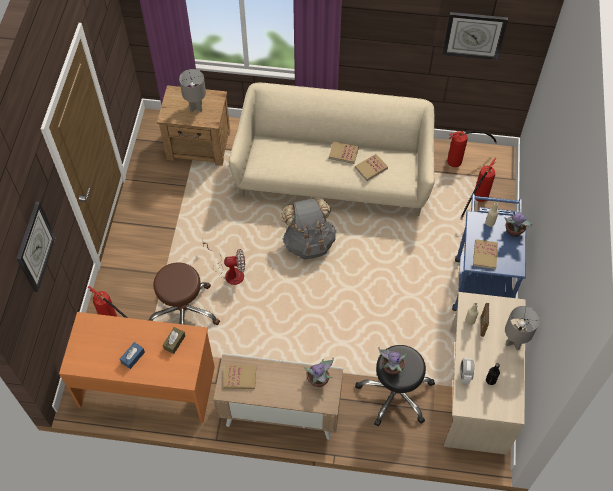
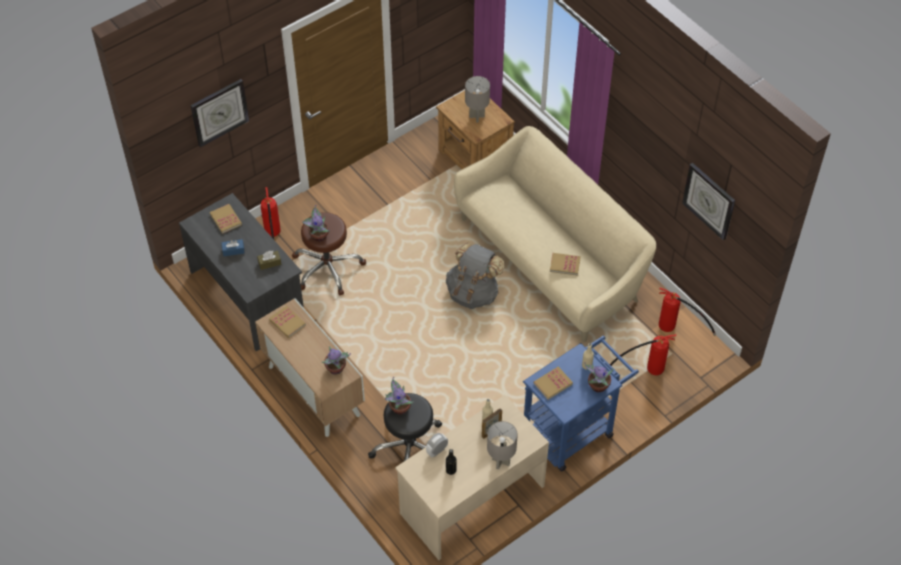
camera: 45 degrees right, 5 degrees down
(147, 385) = (248, 295): orange desk -> grey desk
(179, 290) = (318, 235): none -> potted plant
(229, 272) = (390, 266): fan -> none
(343, 153) = (556, 237): book -> book (226, 219)

